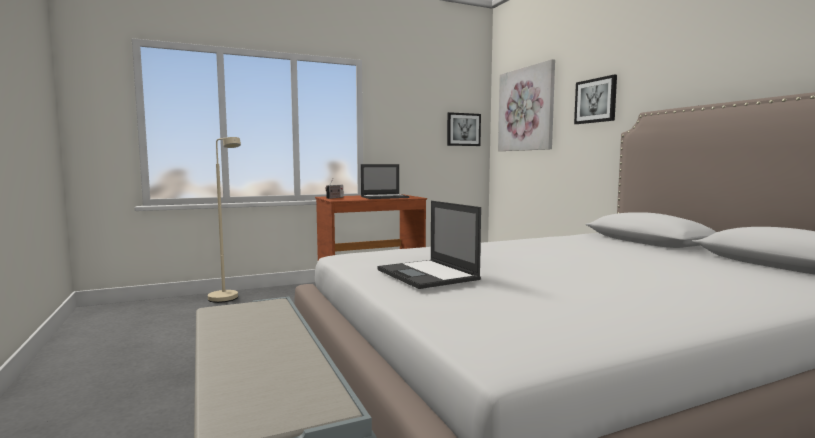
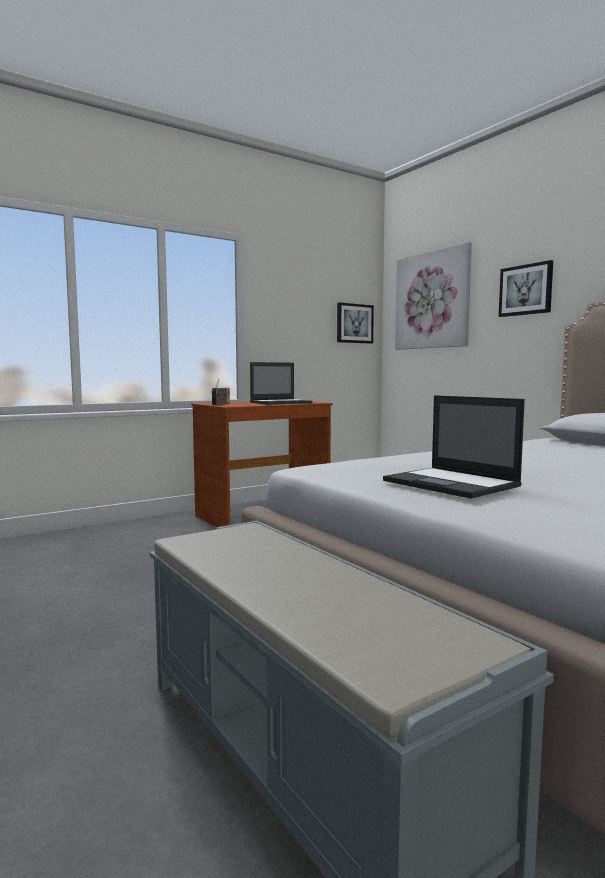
camera: 10 degrees left, 0 degrees up
(227, 300) = (86, 537): beige floor lamp -> none

